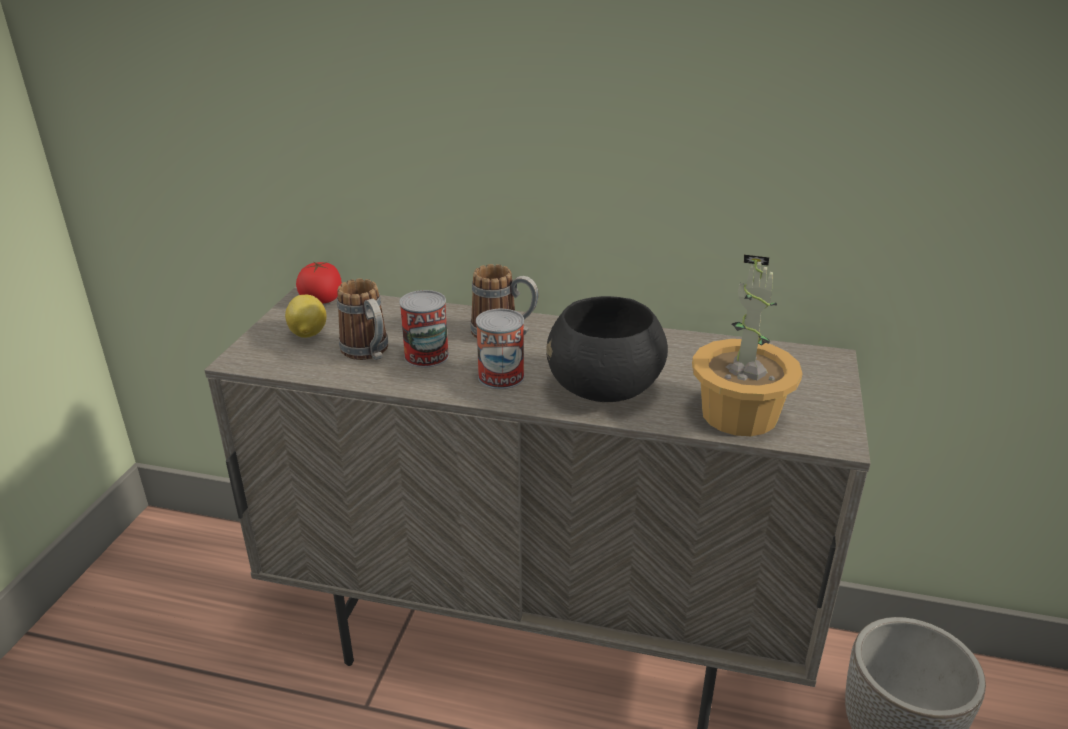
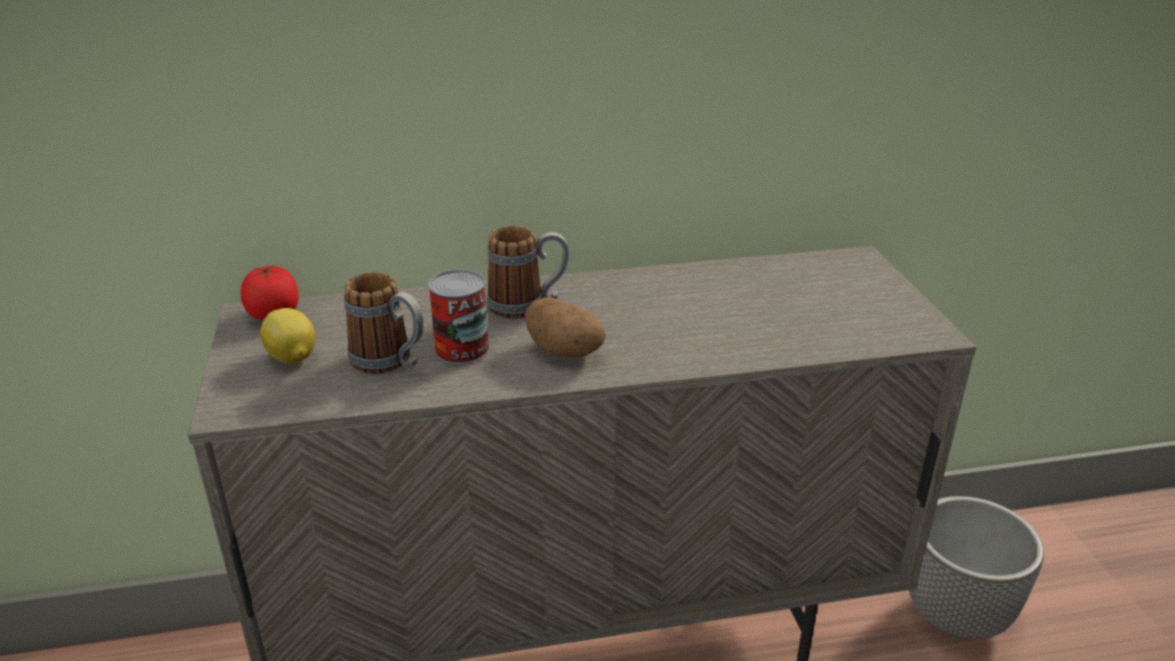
camera: 25 degrees left, 0 degrees up
(501, 376) = (566, 351): can -> potato
(605, 390) = (685, 338): black bowl -> none
(739, 415) = (831, 331): potted plant -> none

